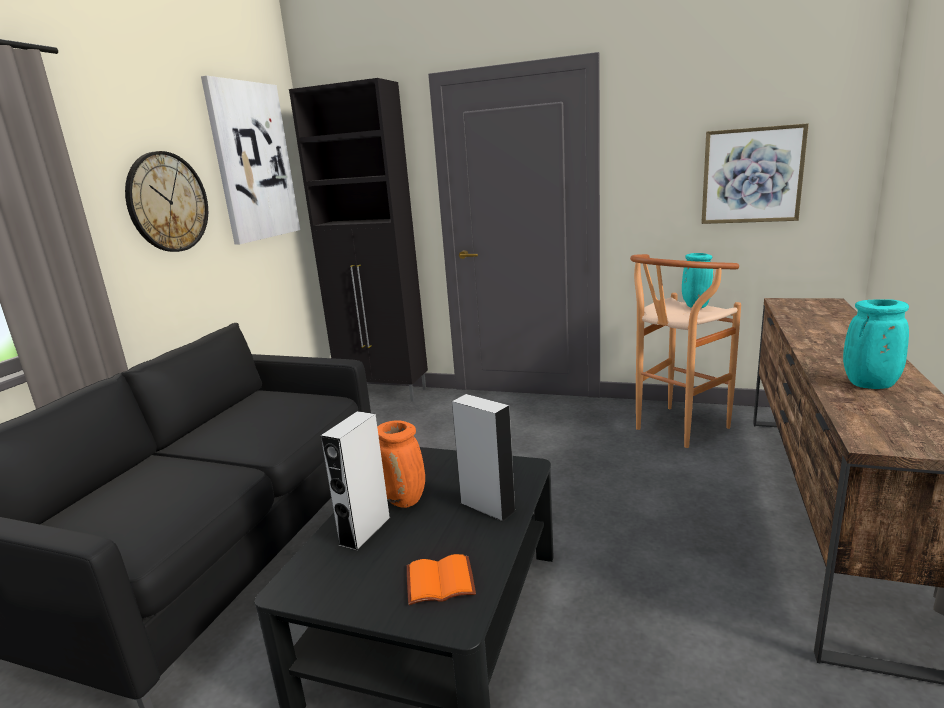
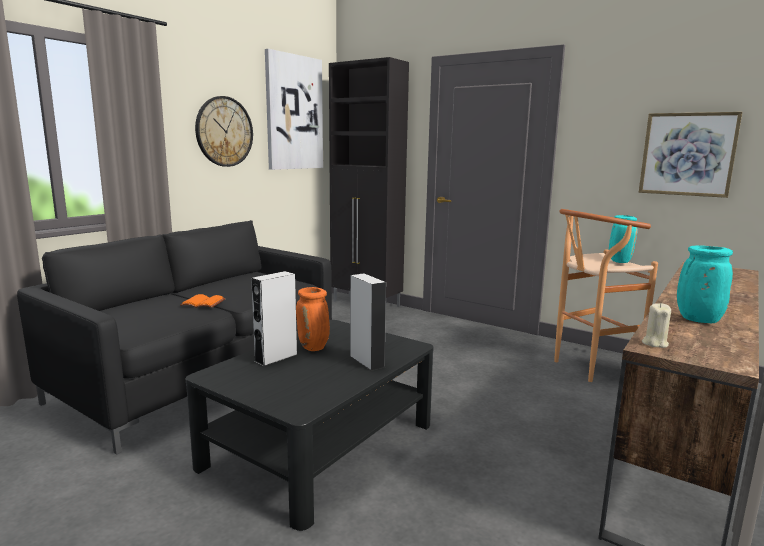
camera: 15 degrees right, 5 degrees down
(441, 580) = (305, 390): orange book -> orange book (204, 303)
(868, 434) = (654, 343): none -> beige candle

